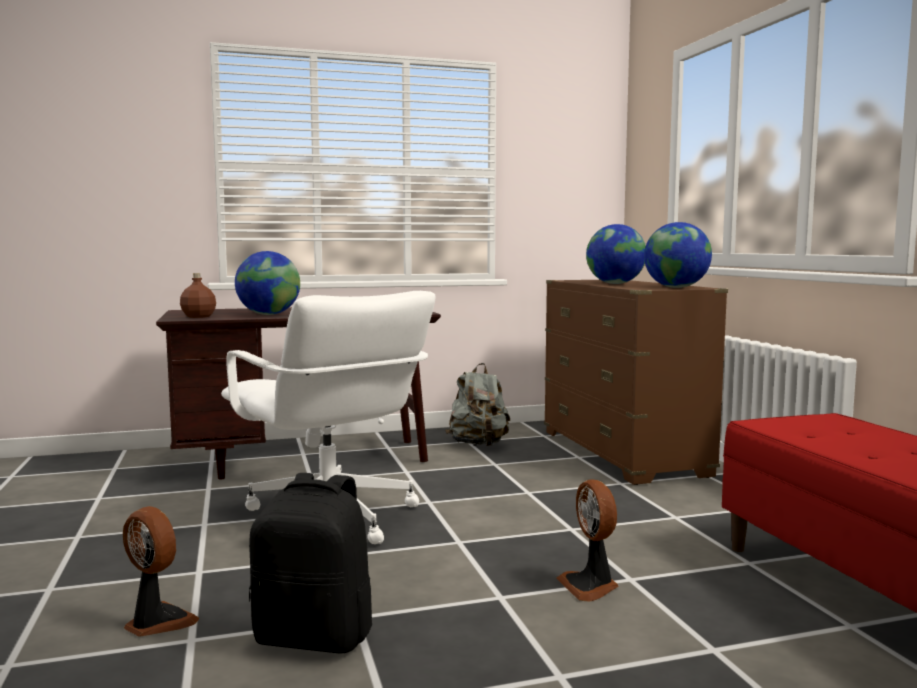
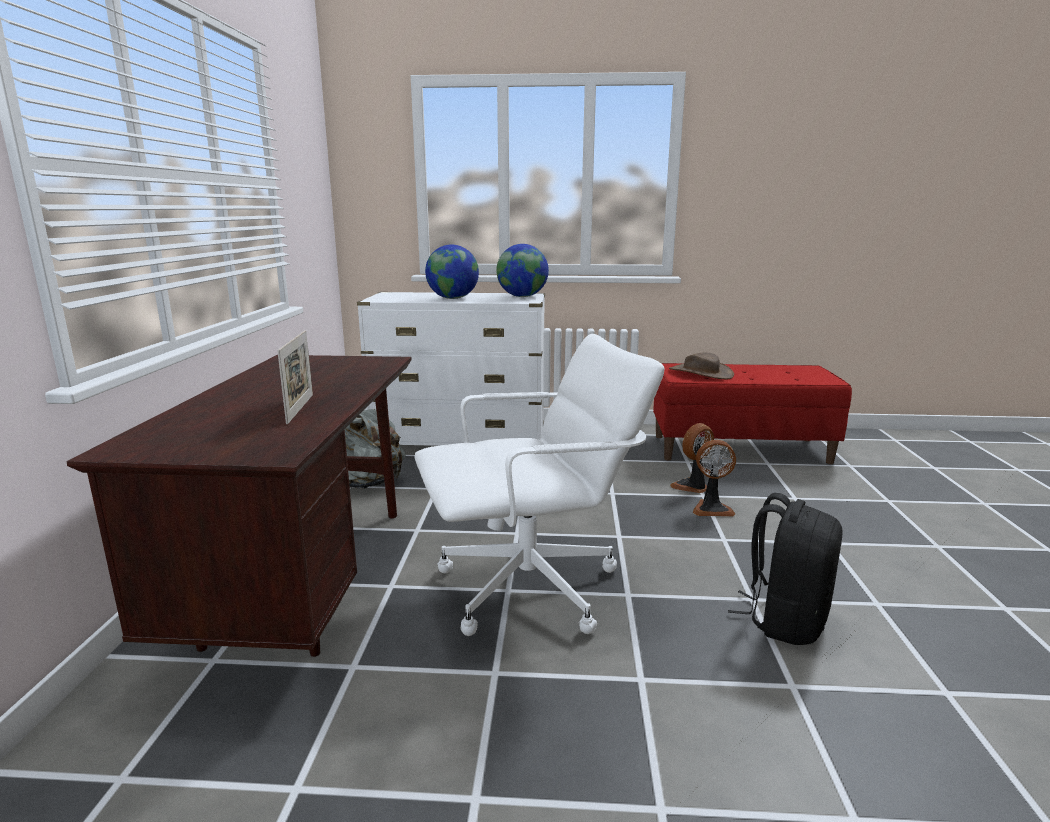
camera: 70 degrees left, 10 degrees up
(157, 622) = (758, 708): fan -> fan (692, 487)
(198, 317) = (264, 442): brown bottle -> none
(268, 314) = (300, 408): globe -> picture frame
(622, 454) = (460, 441): brown dresser -> white dresser
(821, 430) = (701, 373): none -> brown hat

